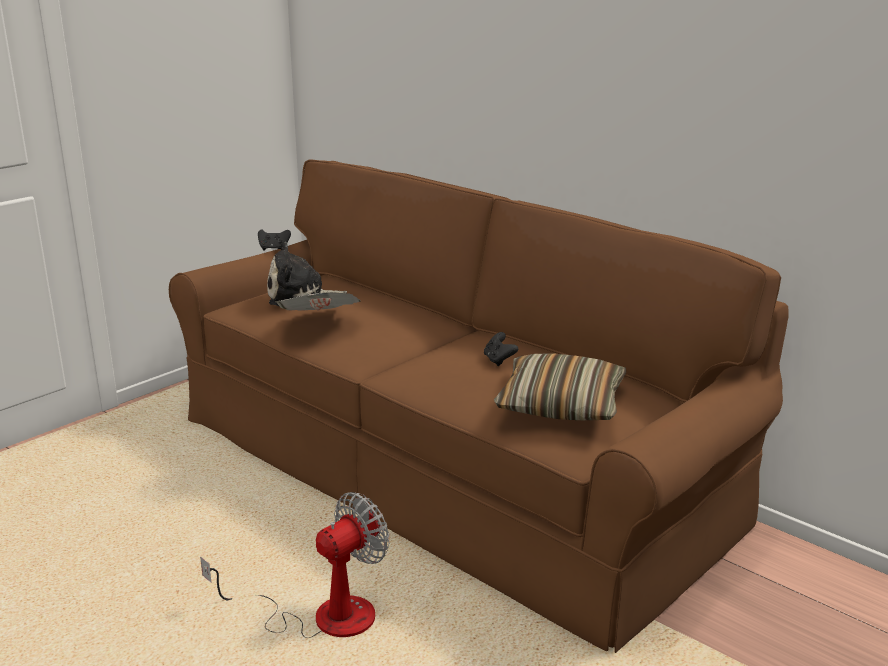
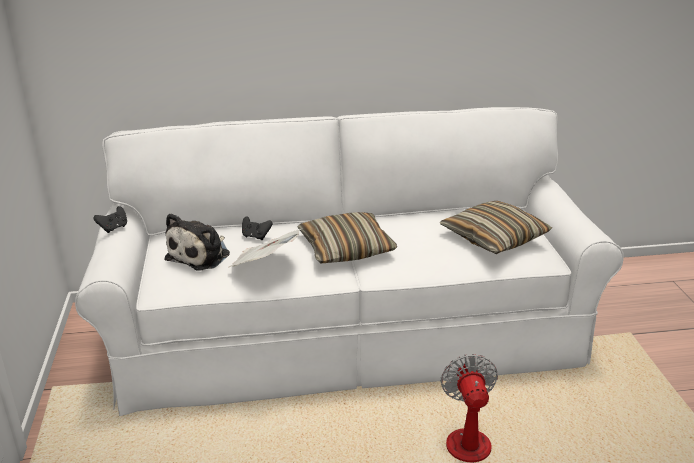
camera: 50 degrees left, 5 degrees up
(415, 347) = (346, 249): none -> pillow
(444, 469) = (349, 332): brown sofa -> white sofa
(499, 360) = (414, 231): black game controller -> black game controller (256, 236)

